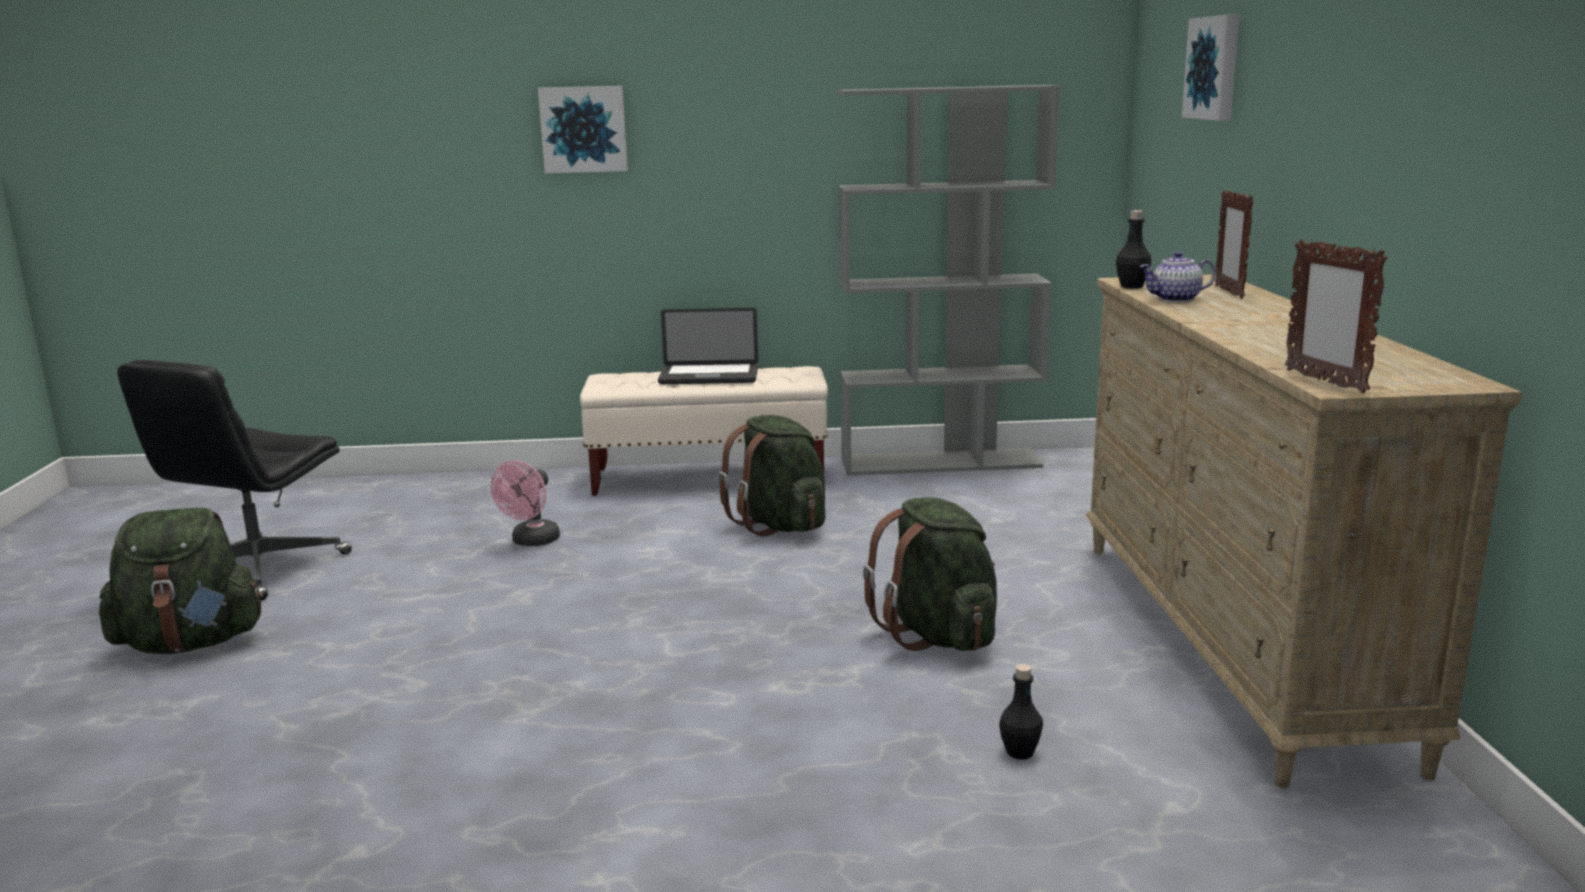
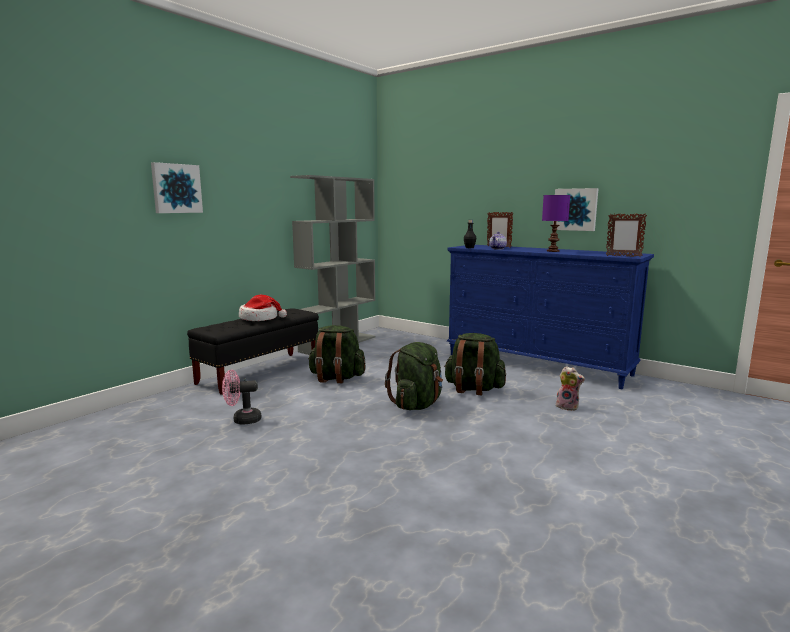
camera: 50 degrees left, 5 degrees down
(191, 643) = (159, 543): green backpack -> green backpack (417, 405)
(257, 570) = (94, 495): black office chair -> none
(532, 542) = (242, 420): pink fan -> pink fan turned 105 degrees clockwise
(709, 376) = (260, 318): laptop -> hat
(709, 478) = (260, 373): beige bench -> black bench
(1020, 752) = (568, 407): black bottle -> plush toy
(1215, 68) = (447, 172): picture -> picture (575, 209)
(1232, 644) = (537, 364): beige dresser -> blue dresser
(1263, 329) = (553, 251): none -> purple table lamp

